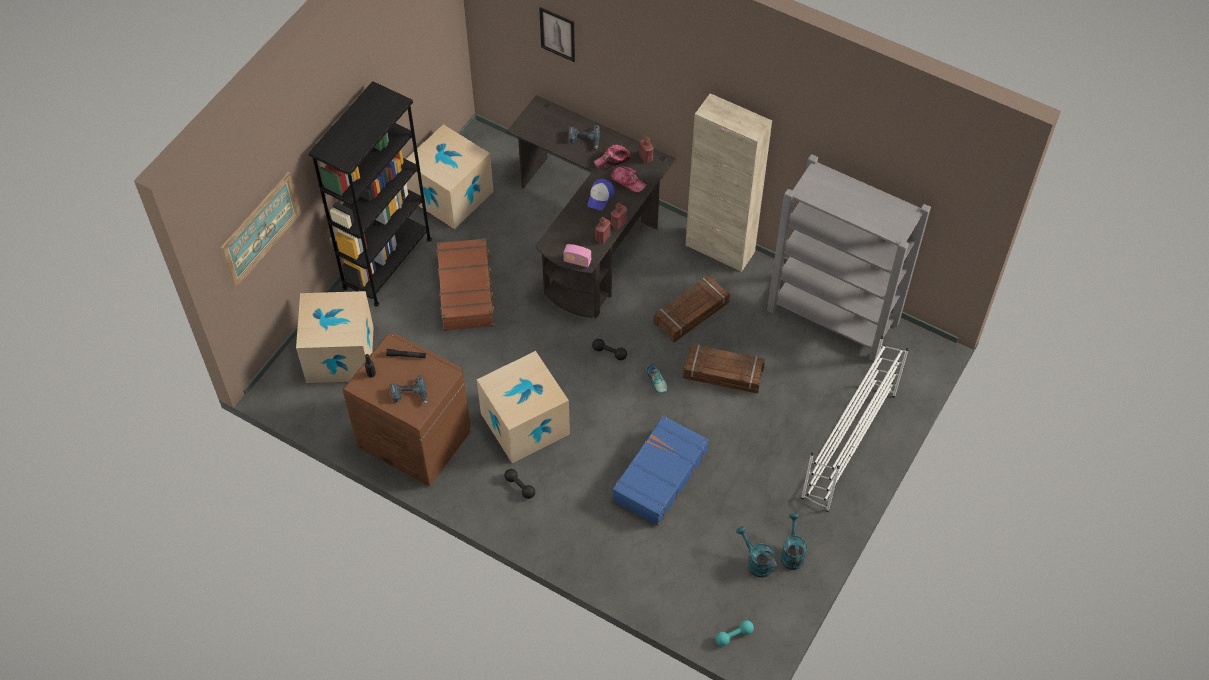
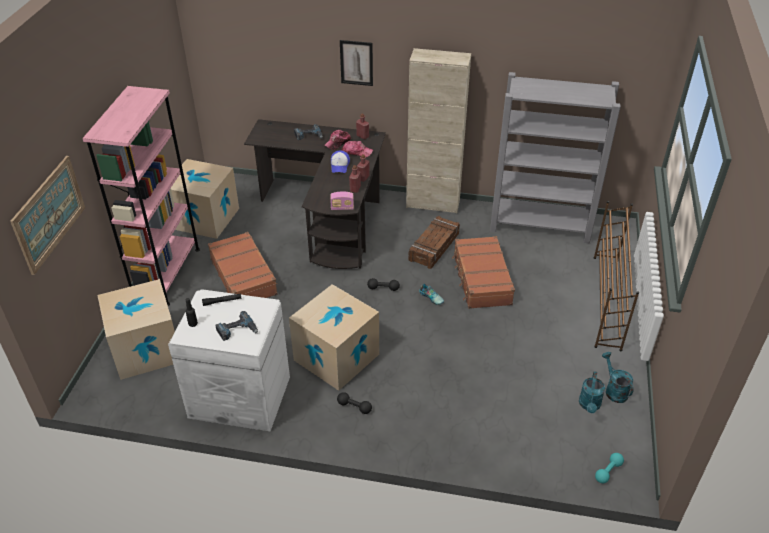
camera: 20 degrees left, 15 degrees down
(387, 263) = (167, 274): black bookcase -> pink bookcase
(415, 435) = (240, 393): brown washing machine -> white washing machine
(557, 34) = (272, 46): picture -> picture (356, 63)
(659, 476) = (471, 364): blue suitcase -> none
(723, 374) = (481, 279): crate -> brown suitcase
(756, 562) = (589, 405): turquoise watering can -> turquoise watering can turned 105 degrees counterclockwise
(848, 446) = (606, 301): white shoe rack -> brown shoe rack

